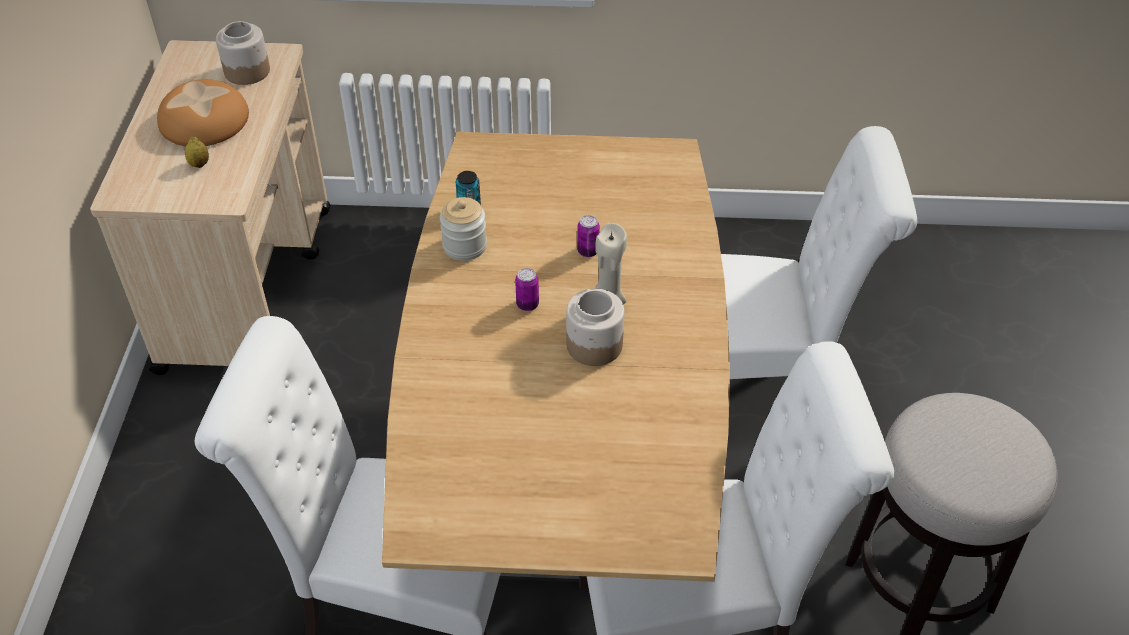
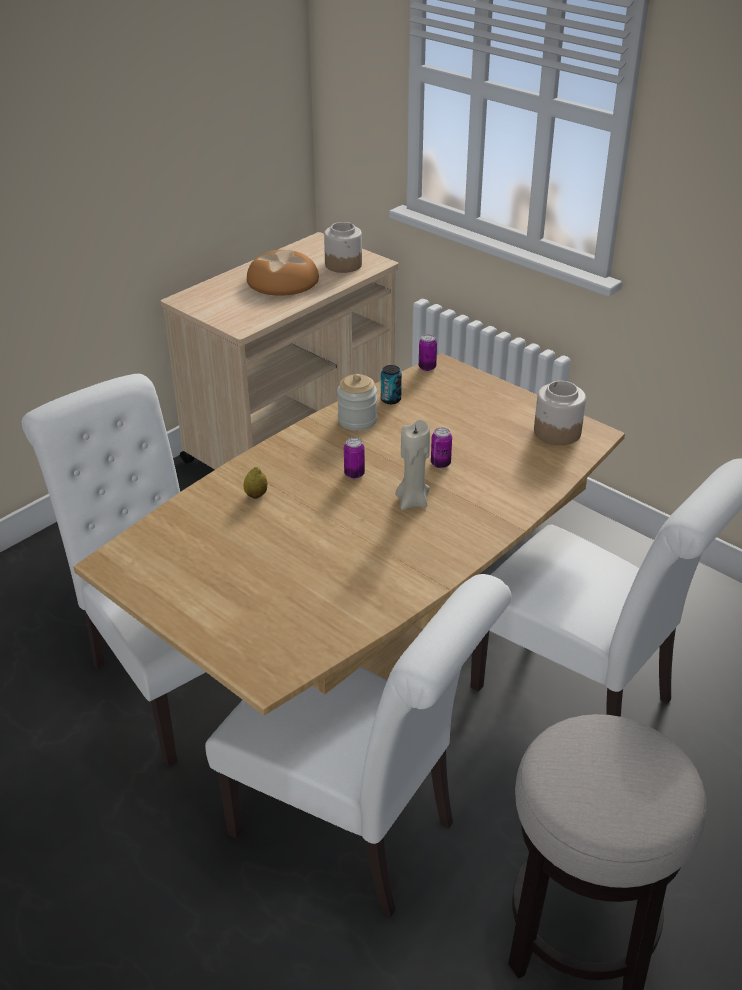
camera: 40 degrees right, 10 degrees down
(199, 164) = (249, 302): lemon -> lemon (256, 495)
(462, 154) = (427, 367): none -> can
(593, 345) = (368, 521): jar -> jar (557, 432)

